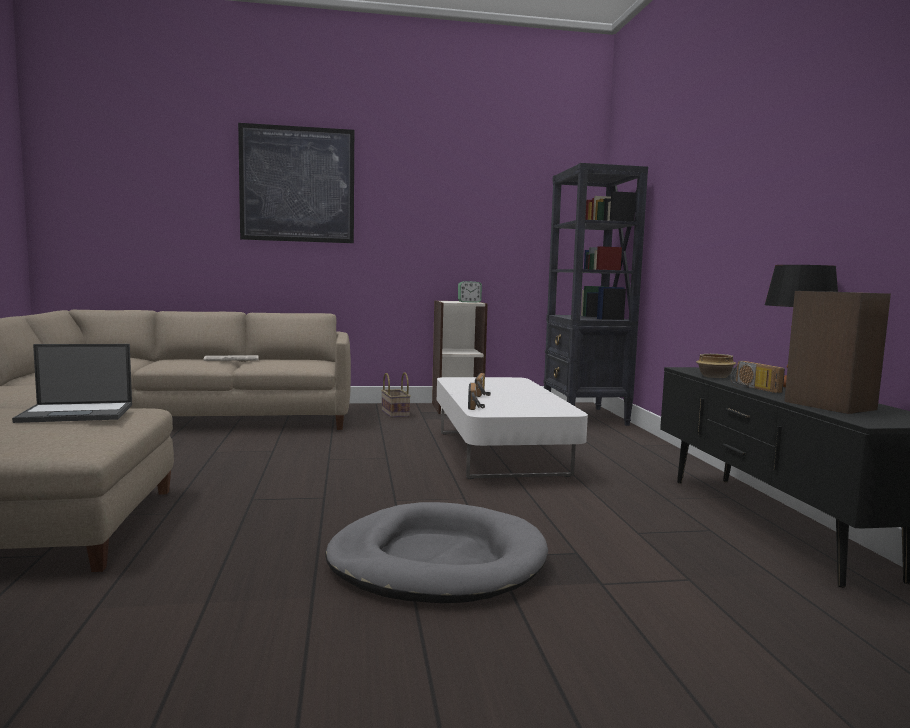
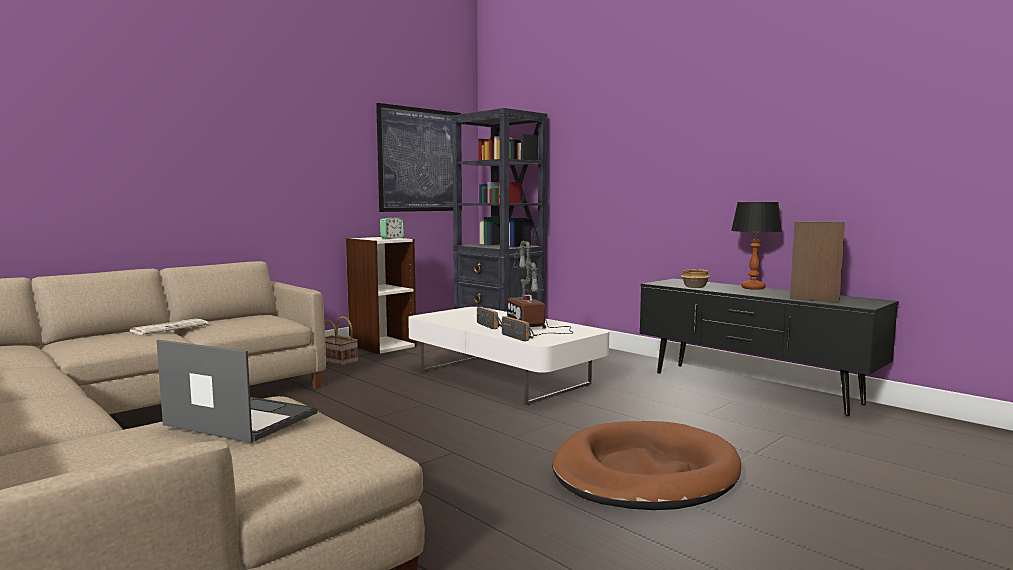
camera: 35 degrees left, 0 degrees up
(78, 413) = (239, 419): laptop -> laptop turned 105 degrees counterclockwise
(297, 184) = (190, 111): picture -> picture (421, 160)
(437, 561) = (644, 473): grey dog bed -> brown dog bed
(516, 401) = (533, 327): none -> table lamp
(752, 388) = (743, 292): radio -> none

